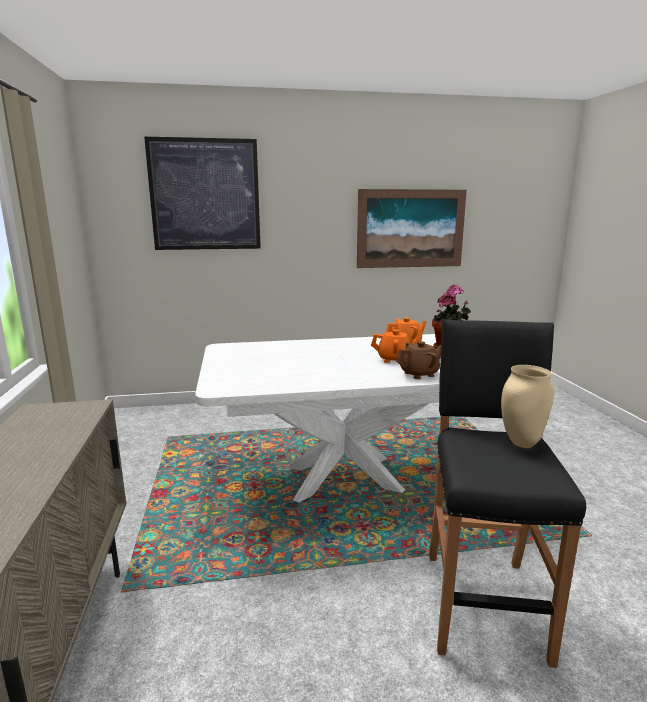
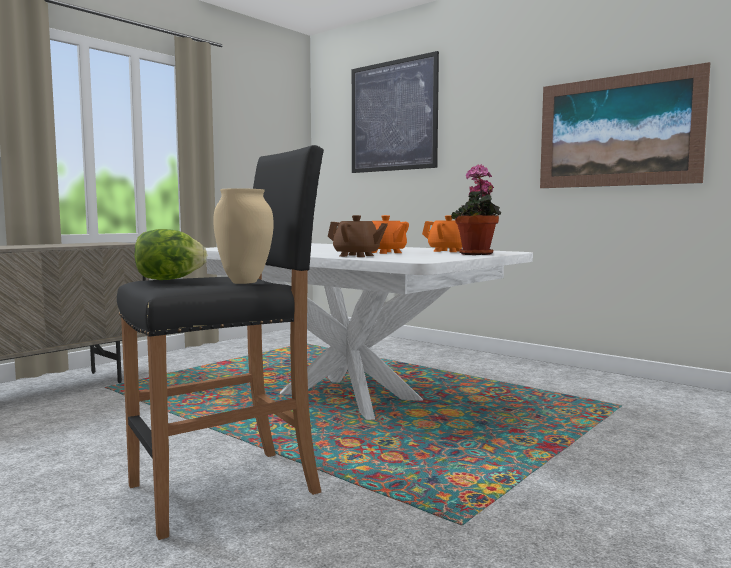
camera: 50 degrees right, 10 degrees down
(475, 464) = (169, 279): none -> lettuce

